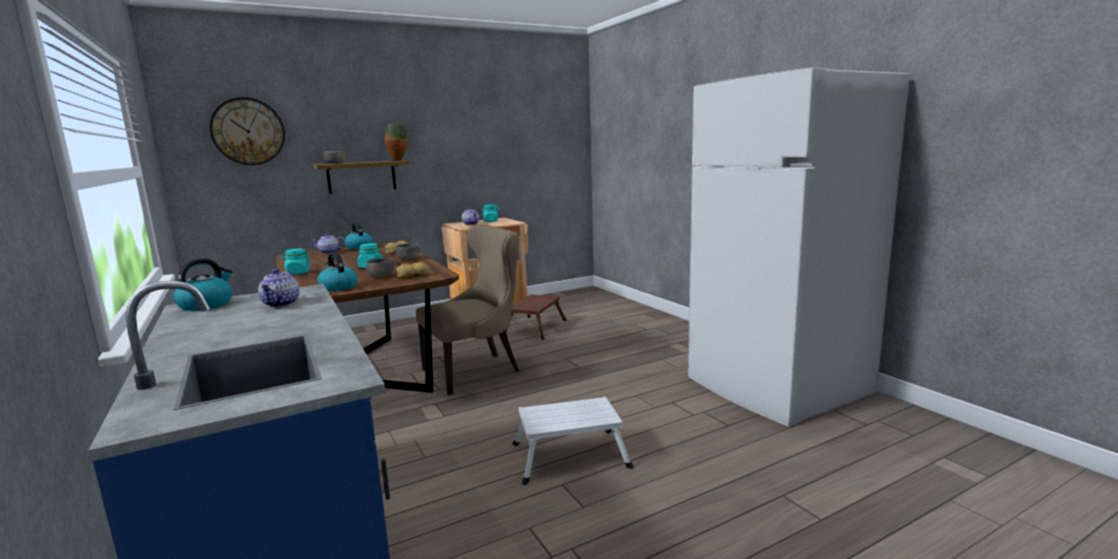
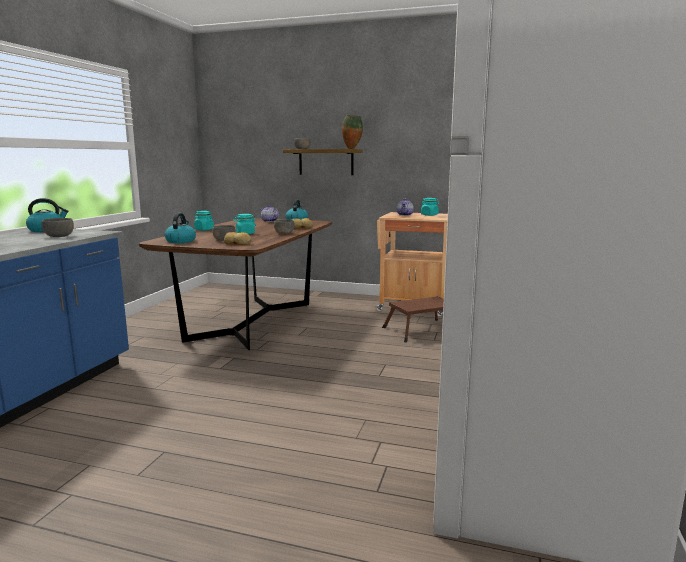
camera: 45 degrees right, 0 degrees up
(248, 131) = (250, 122): wall clock -> none
(281, 304) = (59, 236): teapot -> grey bowl
(476, 371) = (305, 347): beige chair -> none
(571, 455) = (215, 436): white step ladder -> none

